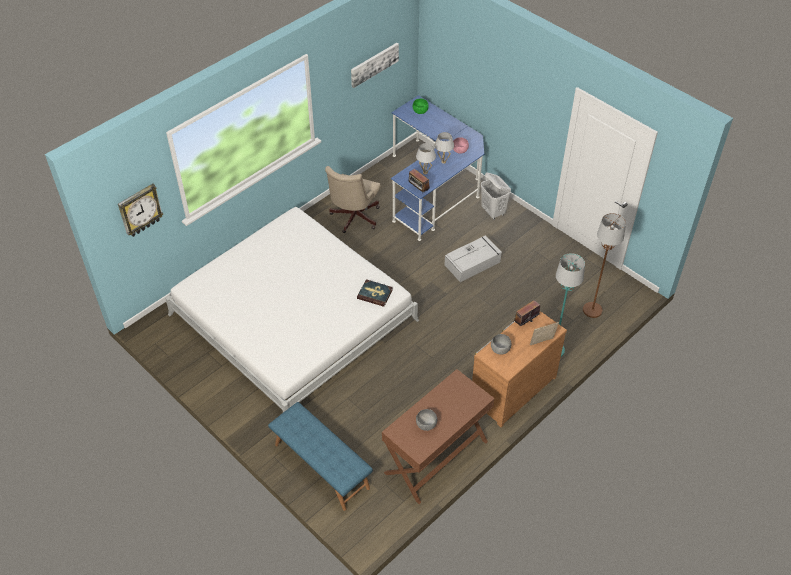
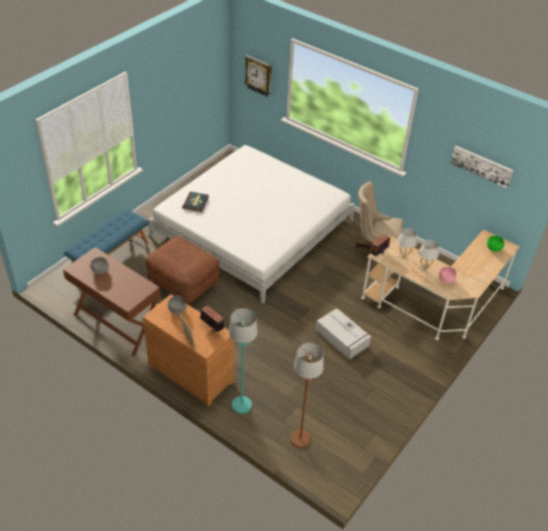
camera: 80 degrees right, 5 degrees down
(375, 294) = (257, 248): book -> book (196, 203)
(379, 390) = (184, 284): none -> brown ottoman
(435, 187) = (438, 305): blue desk -> beige desk
(493, 212) = (419, 352): white laundry basket -> none

